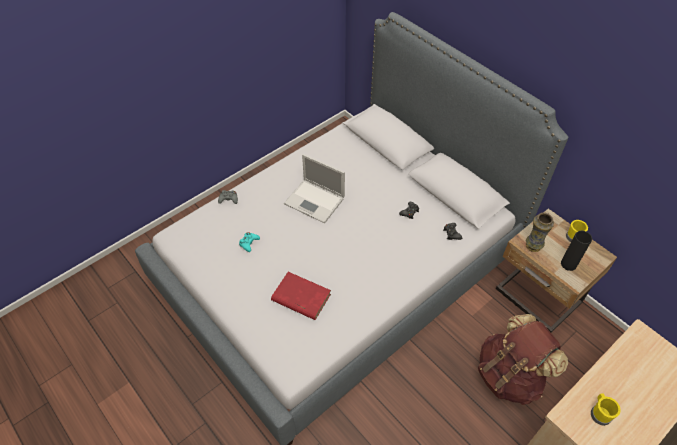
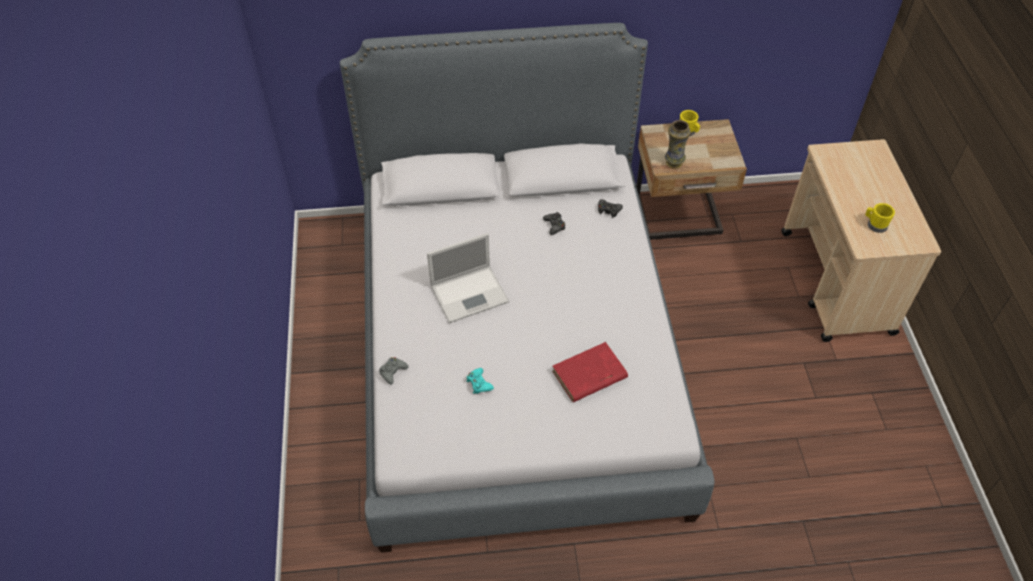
camera: 55 degrees left, 0 degrees up
(510, 375) = (741, 290): brown backpack -> none
(568, 264) = (711, 153): black vase -> none

